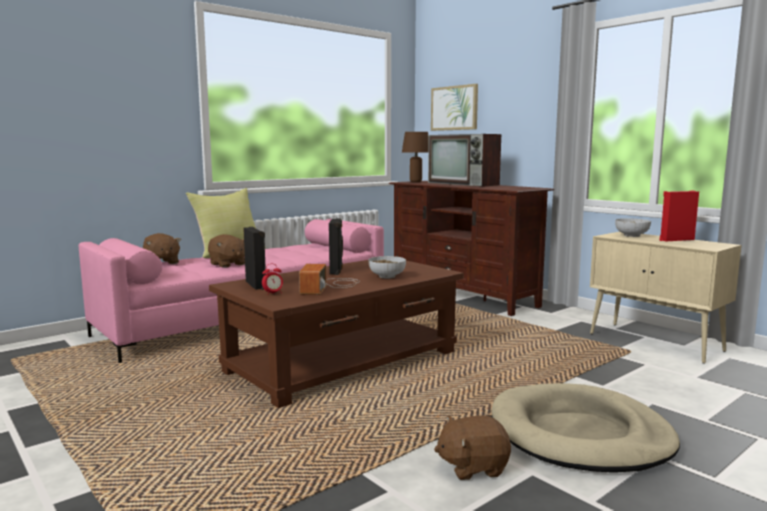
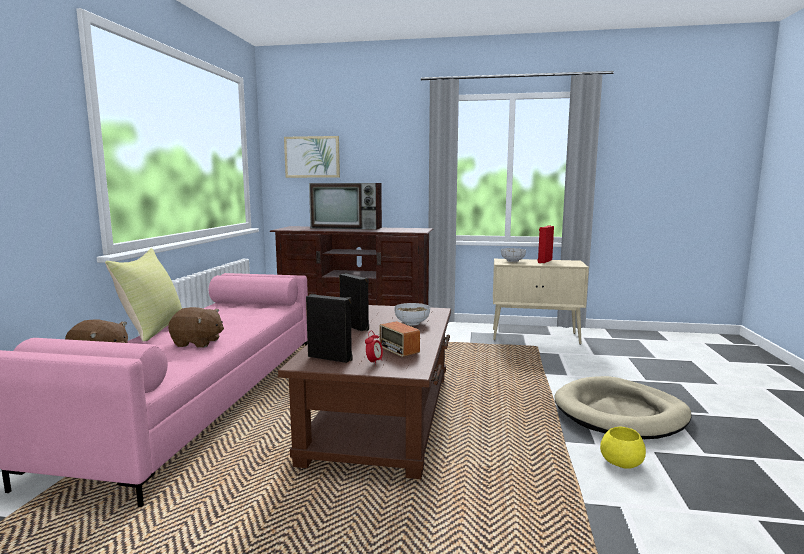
camera: 40 degrees left, 0 degrees up
(416, 182) = (293, 228): brown table lamp -> none
(472, 467) = (621, 462): brown plush toy -> yellow bowl

